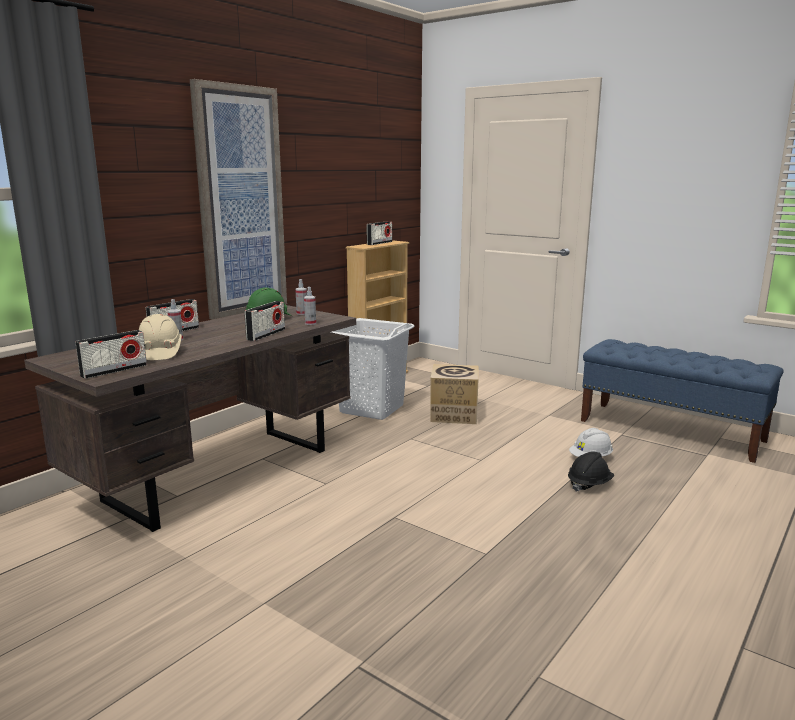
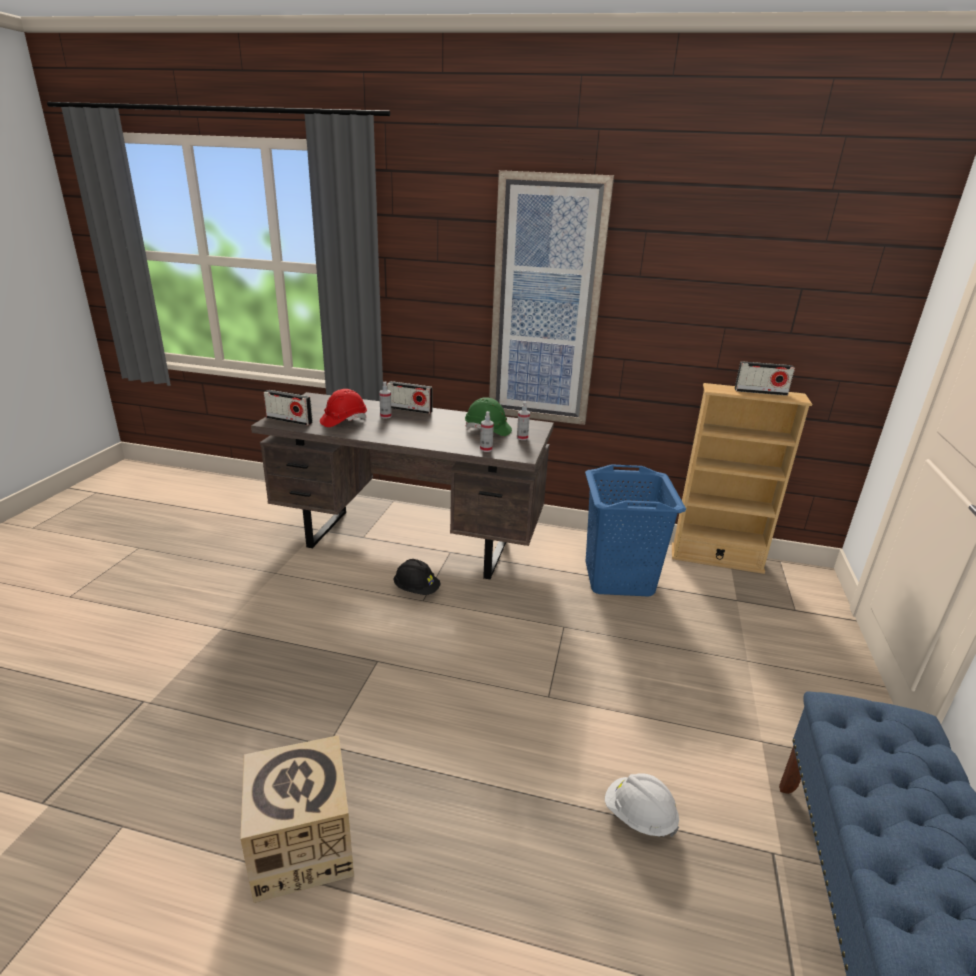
camera: 65 degrees right, 10 degrees up
(159, 352) = (344, 420): beige hard hat -> red hard hat
(266, 334) = (427, 441): radio -> none
(371, 409) = (618, 579): white laundry basket -> blue laundry basket
(453, 414) = (665, 644): cardboard box -> cardboard box (302, 845)
(589, 484) = (546, 824): black hard hat -> black hard hat (416, 590)

